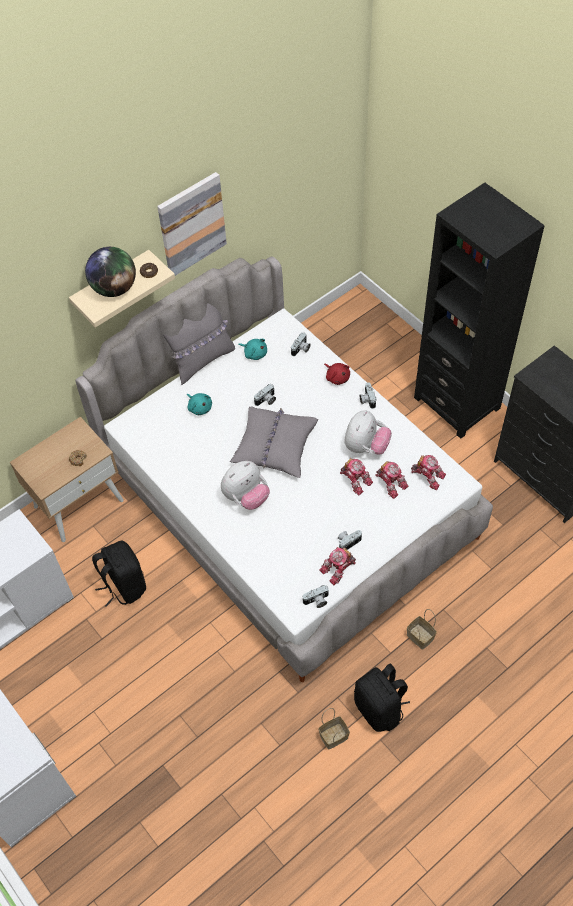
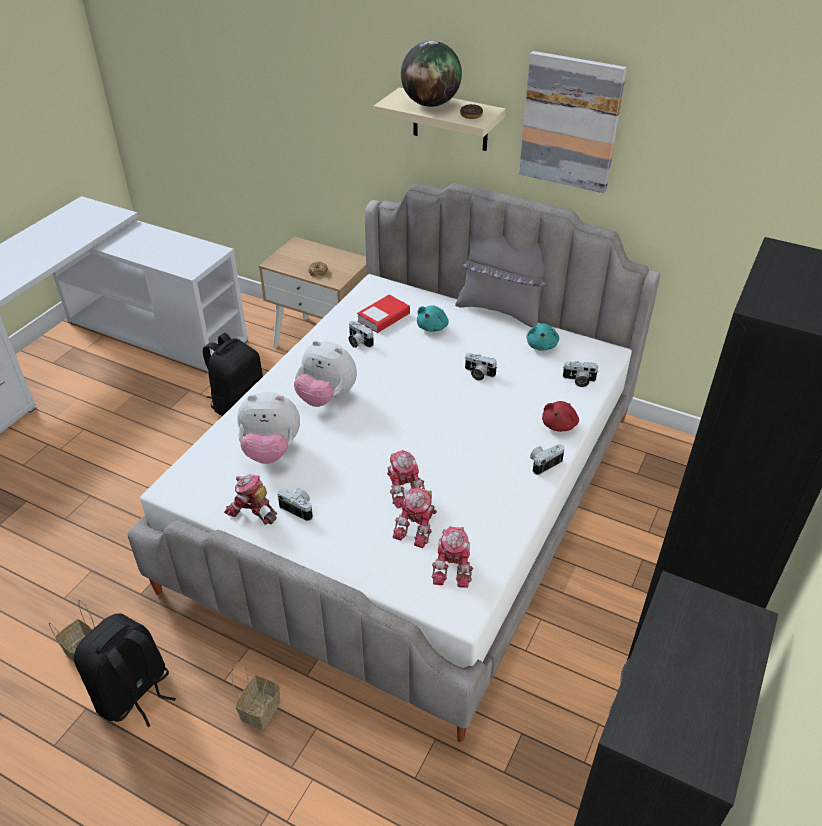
camera: 65 degrees right, 15 degrees down
(170, 434) = (383, 317): none -> book
(274, 445) = (415, 399): grey pillow -> none
(317, 601) = (194, 503): camera -> camera (358, 342)
(355, 479) = (404, 488): toy robot -> toy robot turned 45 degrees counterclockwise
(366, 446) = (464, 484): plush toy -> plush toy (271, 450)

